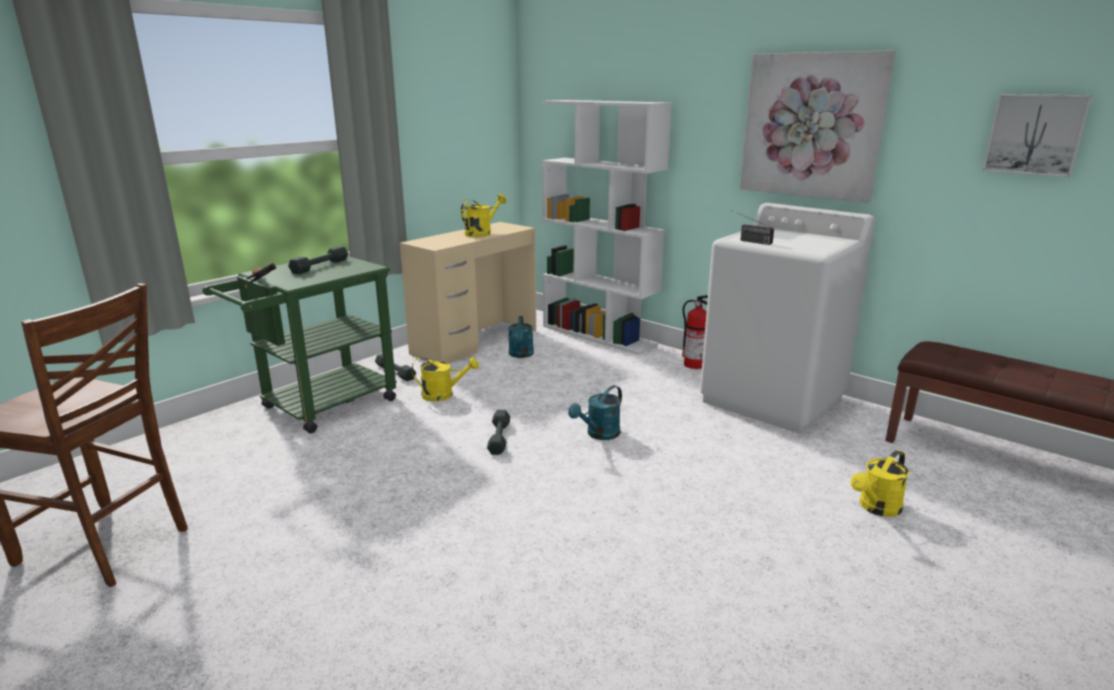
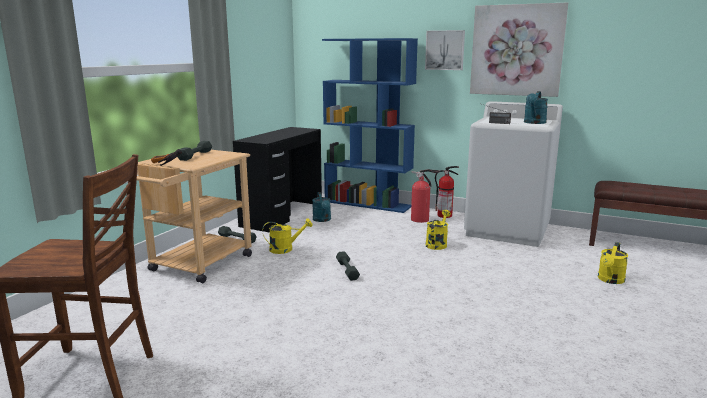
camera: 15 degrees left, 5 degrees down
(320, 407) = (195, 266): green cart -> beige cart
(475, 342) = (282, 215): beige desk -> black desk
(482, 233) = (286, 133): yellow watering can -> yellow watering can (437, 244)
(599, 335) = (368, 204): white bookcase -> blue bookcase
(599, 434) = (414, 261): turquoise watering can -> turquoise watering can (534, 123)
(655, 369) = (421, 220): none -> fire extinguisher
(1035, 134) = (655, 50): picture -> picture (445, 50)

